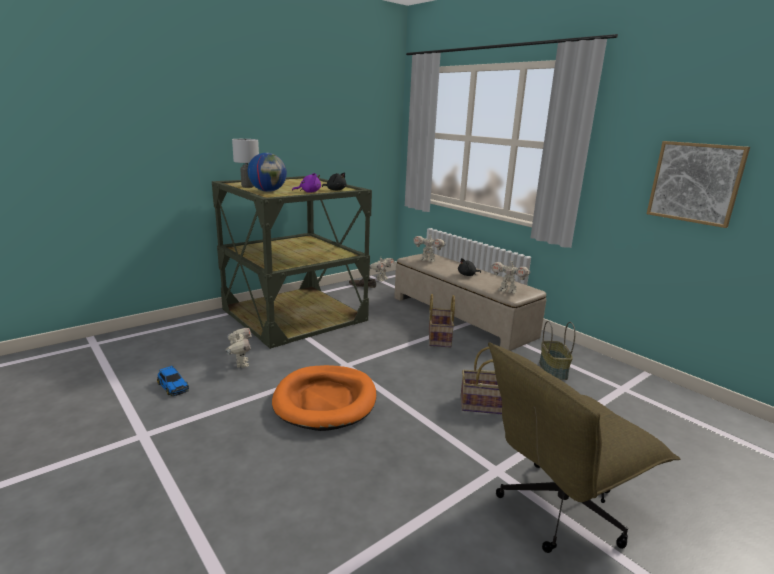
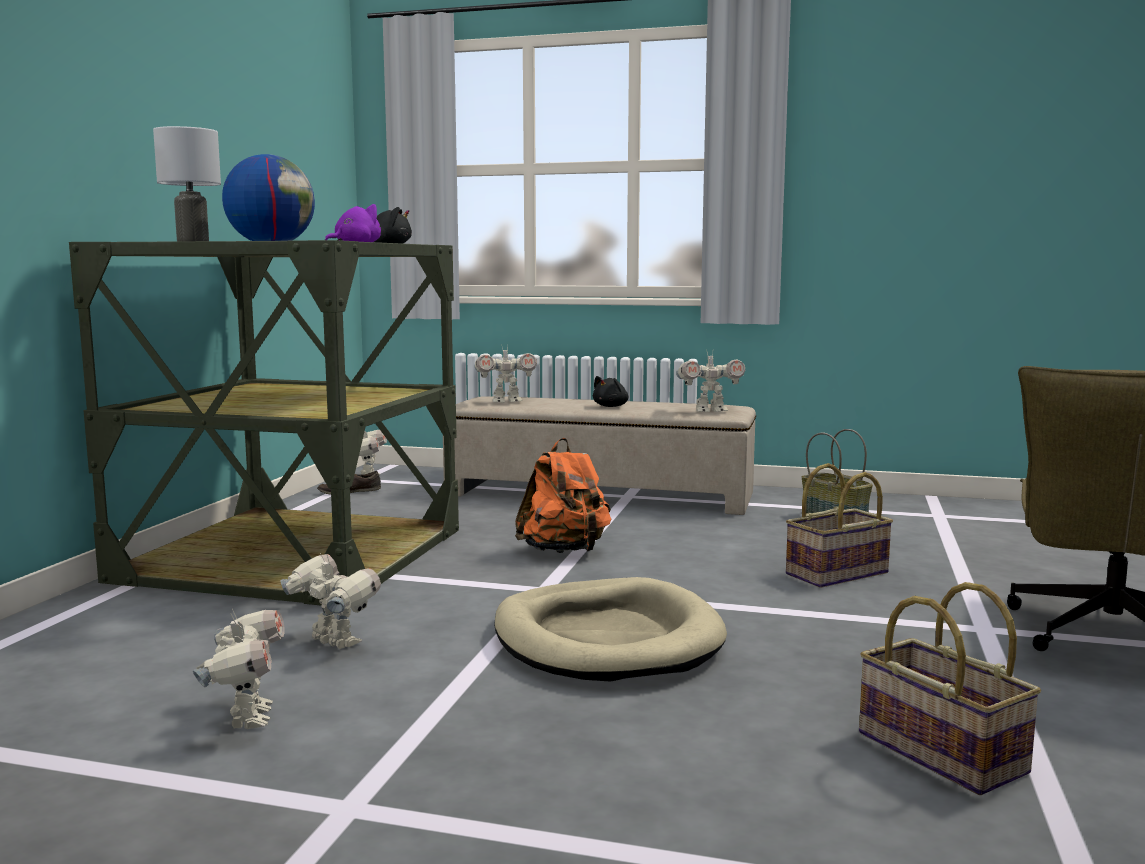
camera: 35 degrees left, 10 degrees down
(173, 386) = (247, 718): toy car -> toy robot
(325, 400) = (607, 639): orange dog bed -> beige dog bed
(388, 346) = (564, 551): none -> orange backpack
(438, 338) = (618, 523): basket -> basket (938, 753)
(695, 182) = (951, 192): picture -> none

